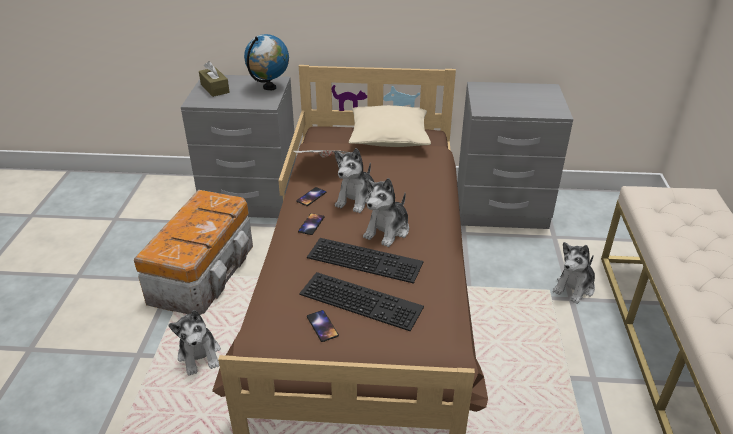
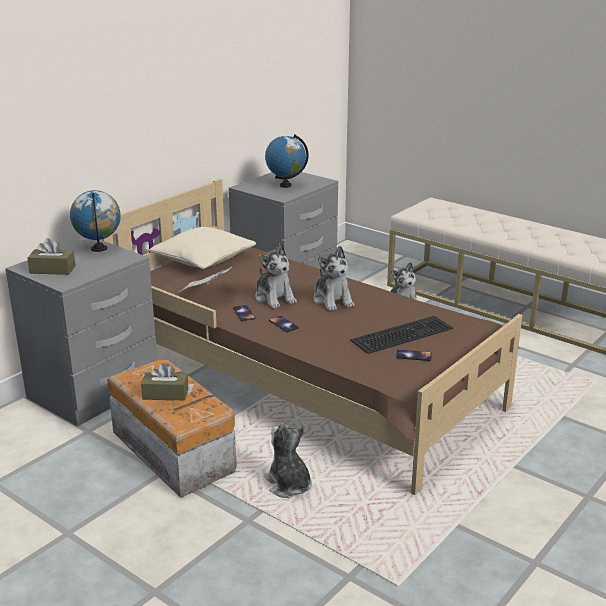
camera: 55 degrees left, 10 degrees down
(190, 223) = (165, 394): none -> brown tissue box
(200, 355) = (288, 485): plush toy -> plush toy turned 135 degrees counterclockwise
(366, 259) = (357, 318): keyboard -> none
(514, 101) = (285, 185): none -> globe

